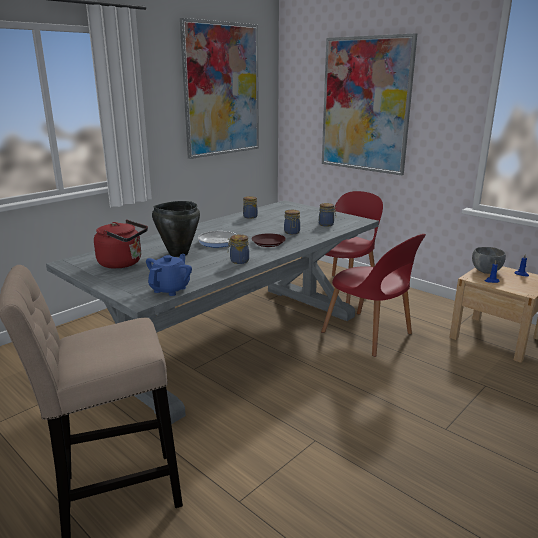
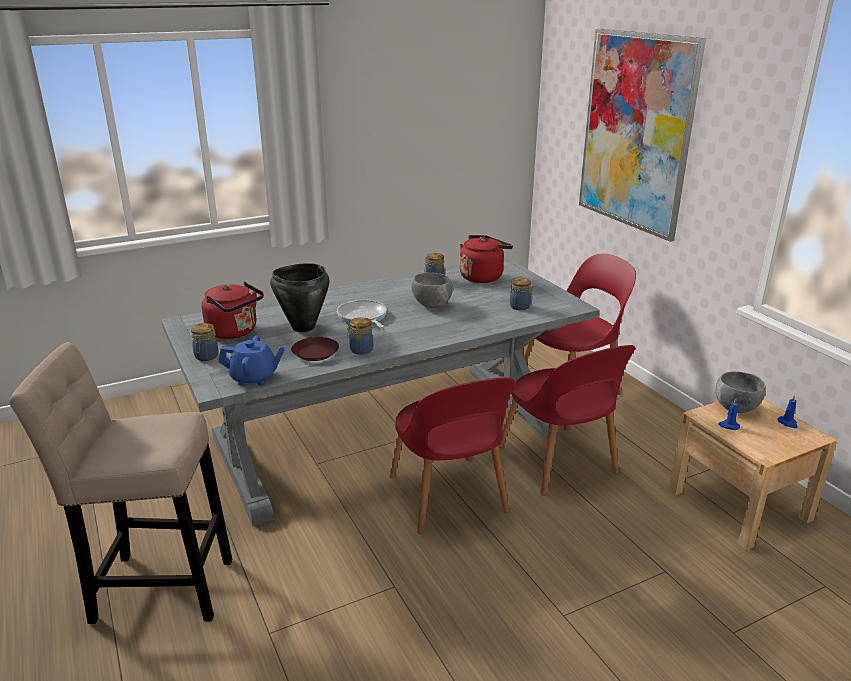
camera: 20 degrees right, 5 degrees up
(170, 289) = (254, 378): blue teapot -> blue teapot turned 45 degrees clockwise
(222, 90) = (445, 97): picture -> none
(264, 230) = (431, 305): none -> grey bowl
(268, 243) = (419, 327): brown plate -> brown plate (315, 353)
(282, 212) = (483, 276): none -> red kettle
(292, 232) = (463, 314): jar -> jar (206, 357)
(310, 371) = (448, 497): none -> red chair

